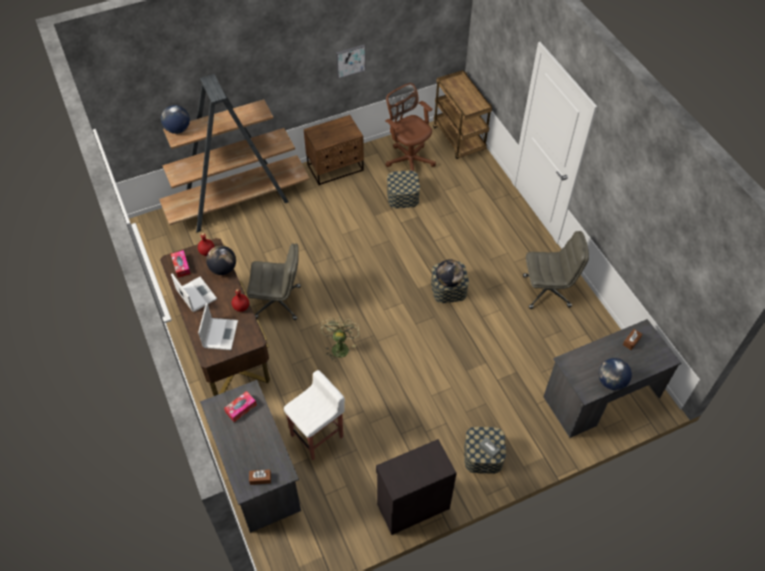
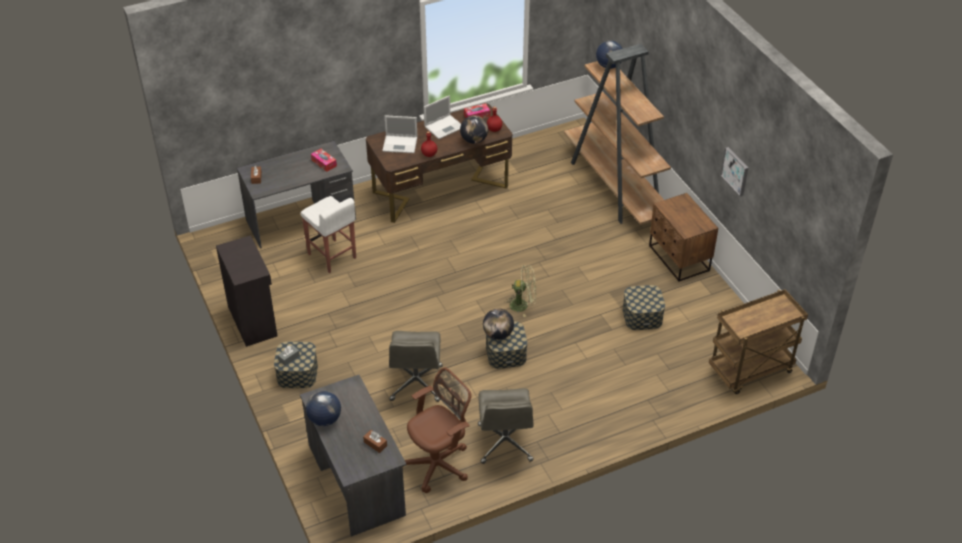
camera: 90 degrees right, 10 degrees down
(278, 302) = (485, 223): grey office chair -> grey office chair (416, 383)
(339, 346) = (430, 268): green fan -> green fan (523, 305)
(409, 160) = (704, 322): brown office chair -> brown office chair (438, 464)

